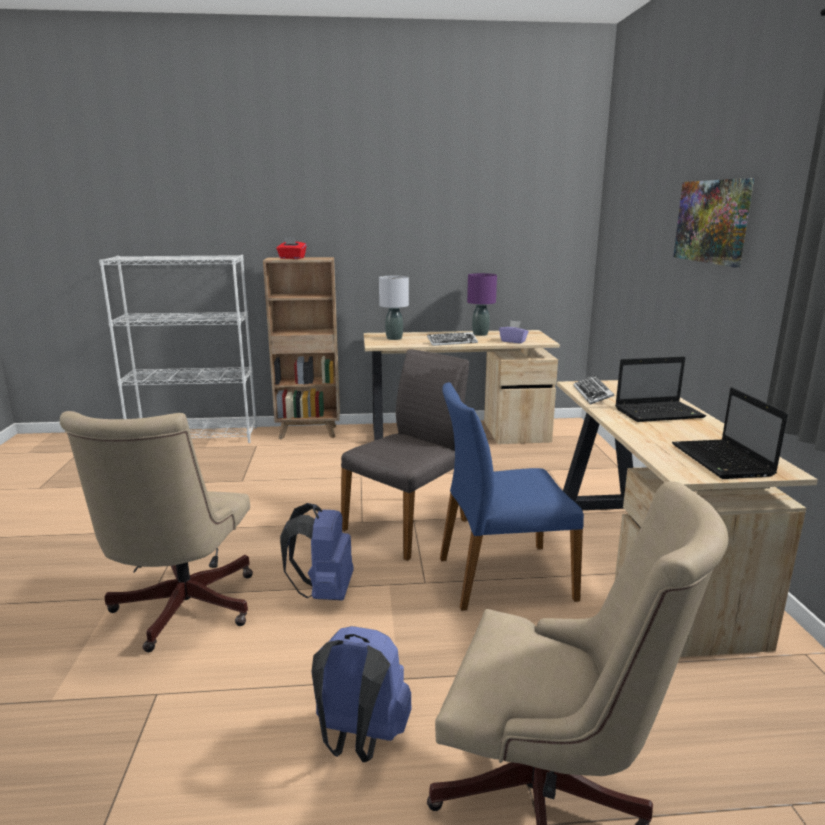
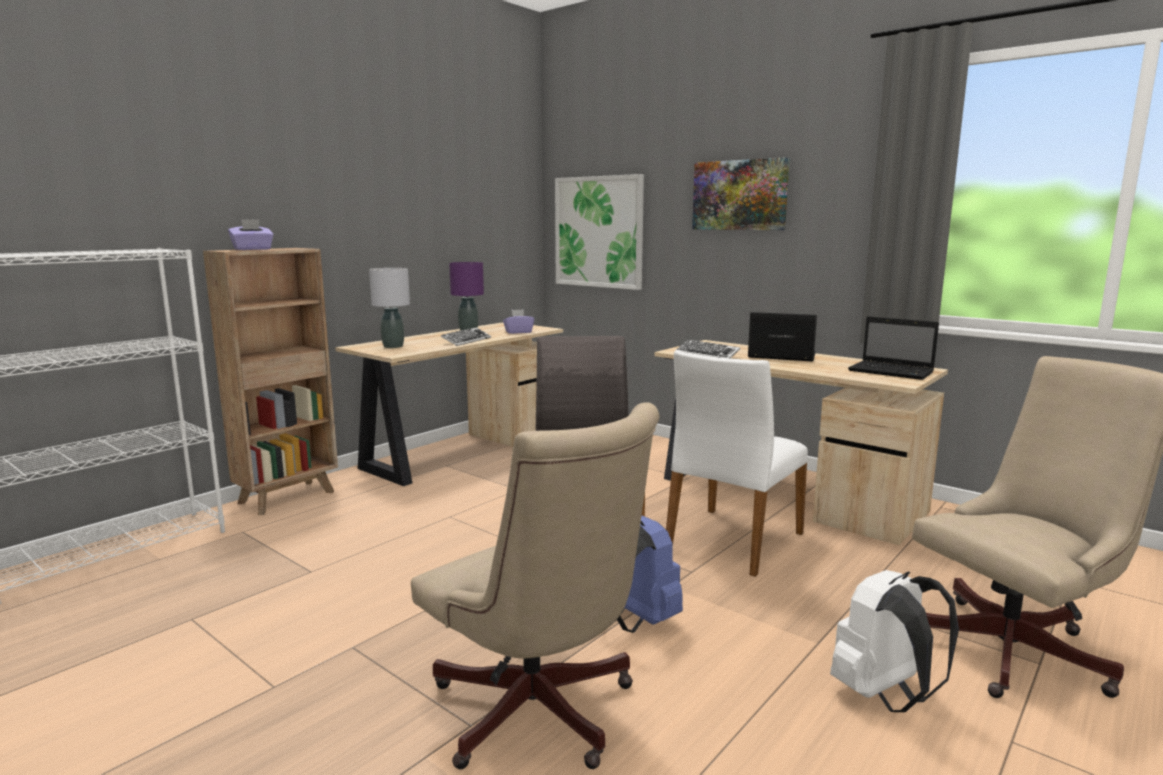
camera: 45 degrees left, 5 degrees down
(292, 258) = (252, 249): red tissue box -> purple tissue box
(360, 740) = (884, 695): blue backpack -> white backpack
(503, 577) = (732, 541): blue chair -> white chair
(623, 252) = (598, 232): none -> picture
(660, 413) = (780, 356): laptop -> laptop turned 105 degrees counterclockwise

